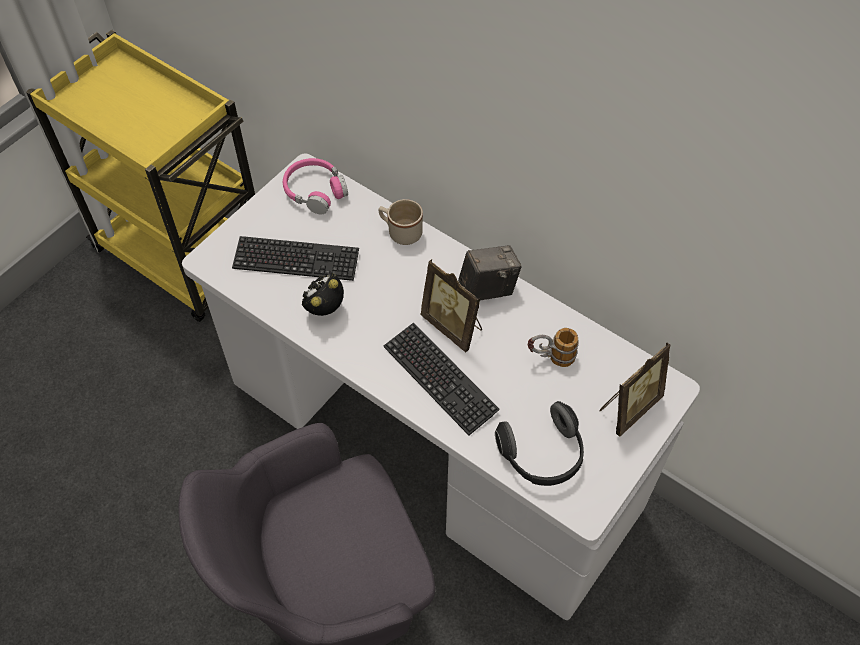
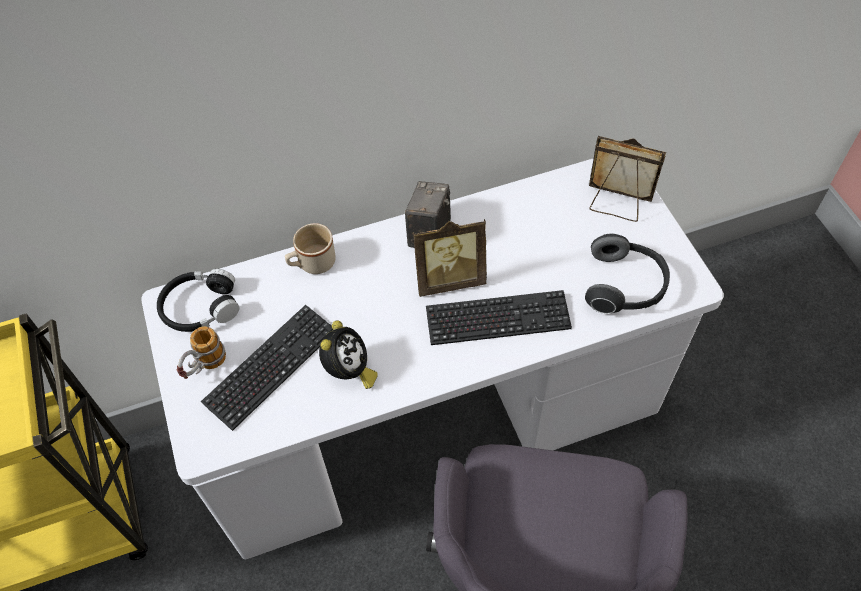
camera: 55 degrees left, 0 degrees up
(315, 191) = (200, 307): pink headphones -> black headphones
(324, 308) = (349, 371): alarm clock -> alarm clock turned 150 degrees counterclockwise
(550, 358) = (533, 228): mug -> mug (204, 368)
(628, 407) = (616, 204): picture frame -> picture frame turned 60 degrees counterclockwise

